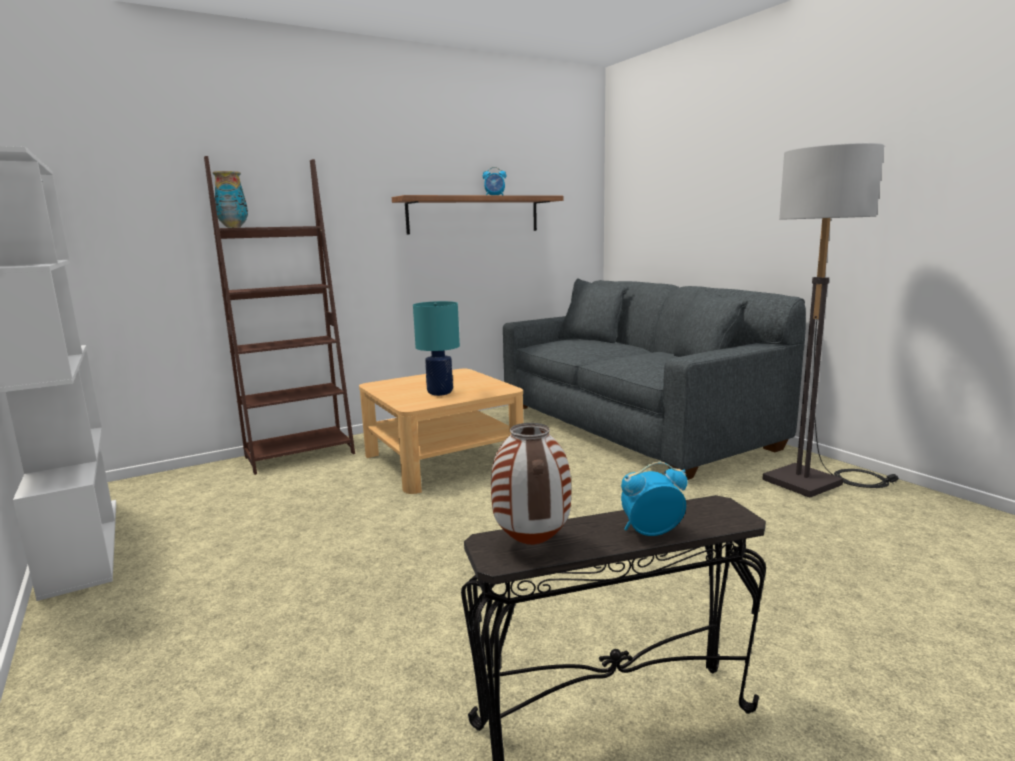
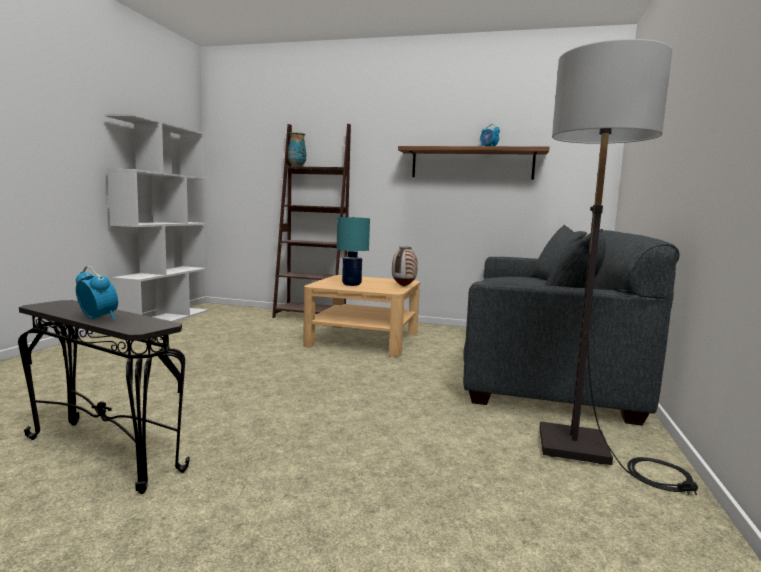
camera: 45 degrees right, 5 degrees down
(530, 544) = (64, 306): vase -> vase (403, 286)

